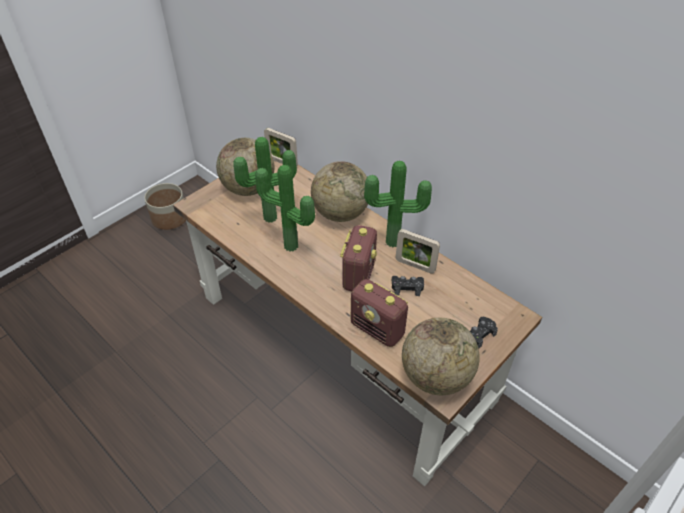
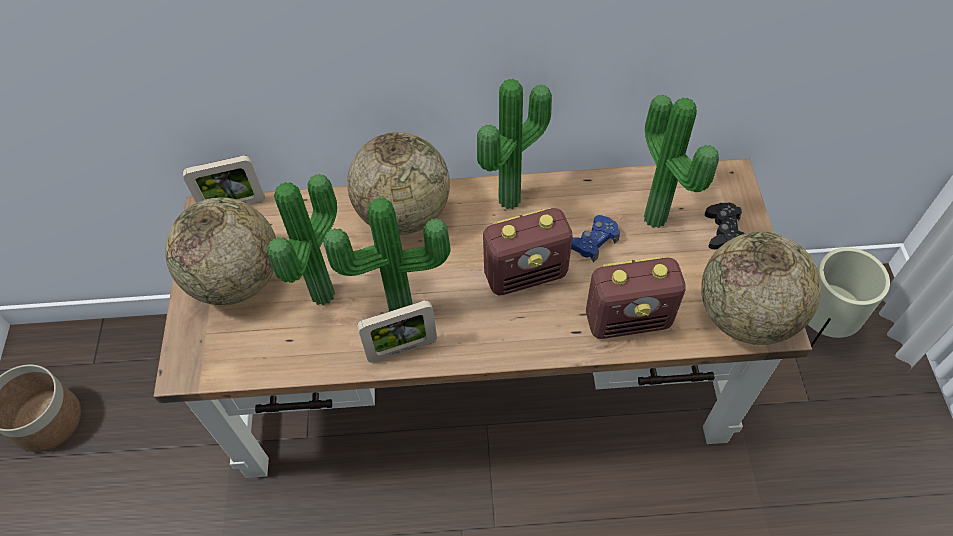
camera: 45 degrees left, 10 degrees up
(358, 275) = (526, 274): radio -> radio turned 105 degrees clockwise
(407, 287) = (593, 241): black game controller -> blue game controller
(415, 265) = (568, 208): picture frame -> picture frame (402, 349)
(454, 303) = (659, 217): none -> potted plant
(551, 486) = (817, 329): none -> beige planter

